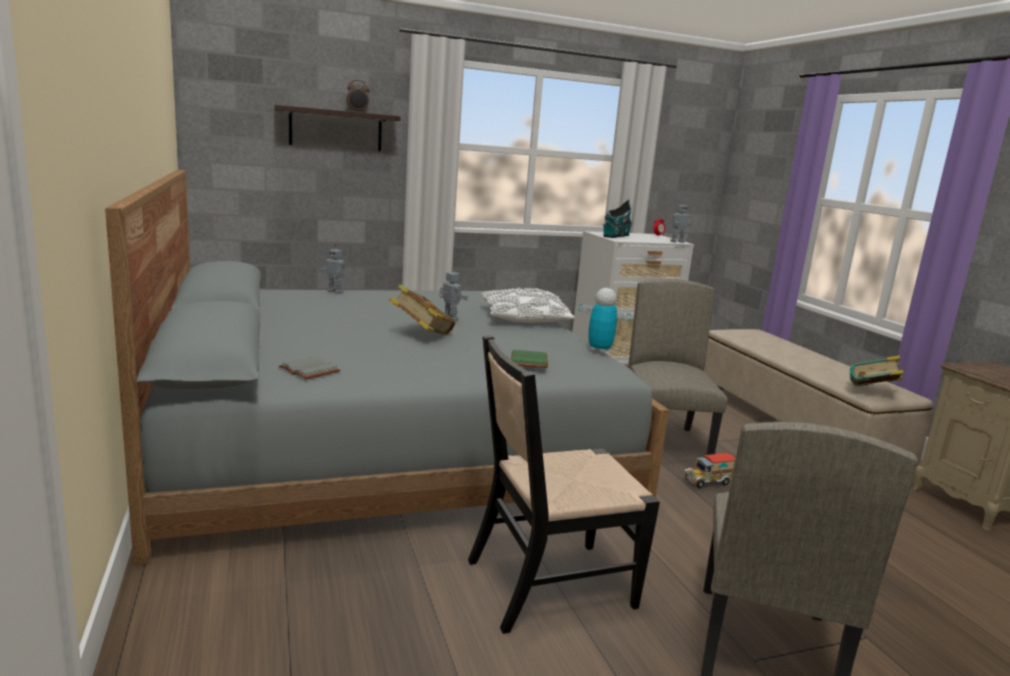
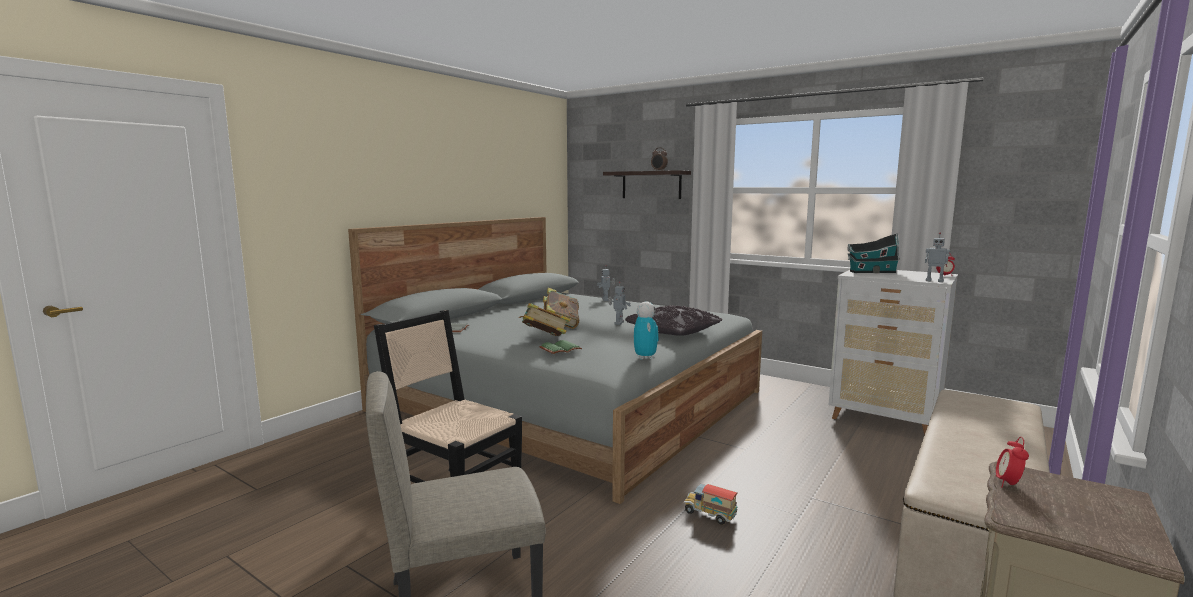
camera: 55 degrees right, 5 degrees down
(524, 318) = (673, 331): white pillow -> black pillow
(664, 444) = (750, 479): beige chair -> none
(871, 393) = (949, 488): book -> book (544, 339)
(979, 373) = (1008, 484): none -> alarm clock

